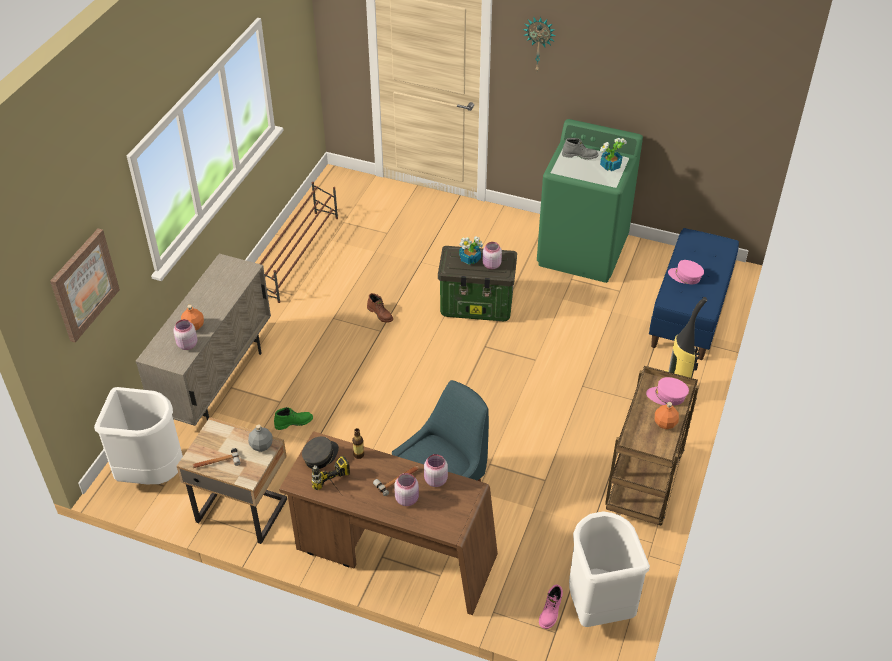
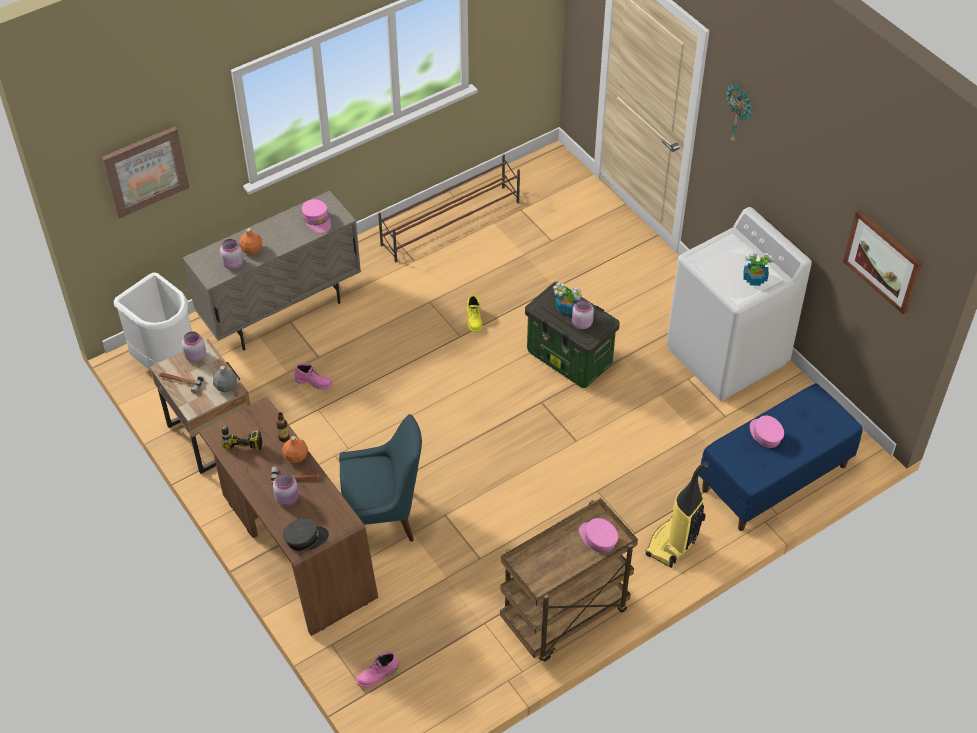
camera: 35 degrees right, 5 degrees up
(230, 279) = (317, 220): none -> pink cap
(294, 422) = (314, 382): green boot -> pink boot
(320, 456) = (253, 422): grey cap -> grey cap (305, 538)
(380, 314) = (474, 320): brown boot -> yellow boot
(435, 480) = (324, 495): pink jar -> pink jar (195, 356)
(580, 155) = (734, 252): grey boot -> none
(583, 251) = (727, 356): green washing machine -> white washing machine
(598, 606) = (421, 695): white trash can -> none
(665, 424) = (570, 563): orange bottle -> orange bottle (296, 457)
(716, 100) = (883, 261): none -> picture

